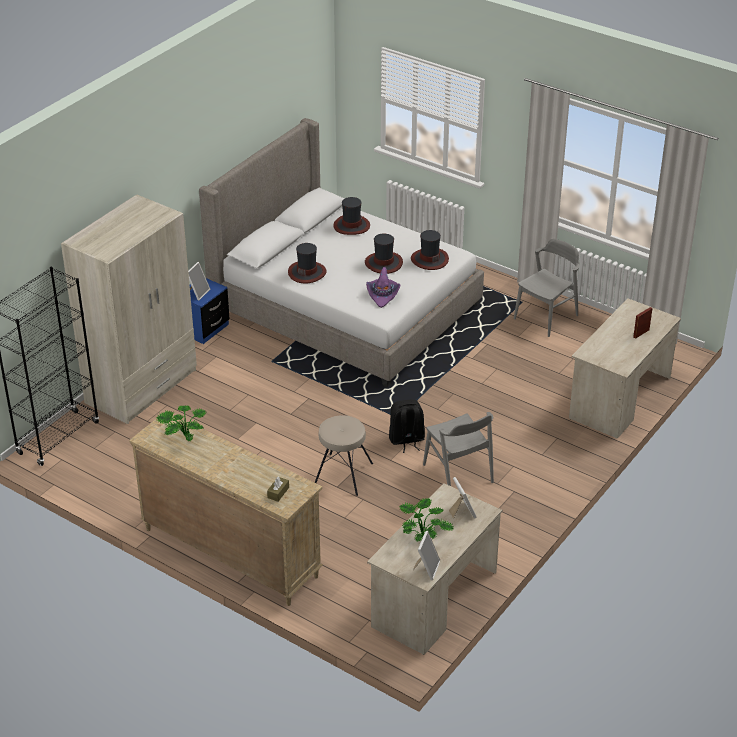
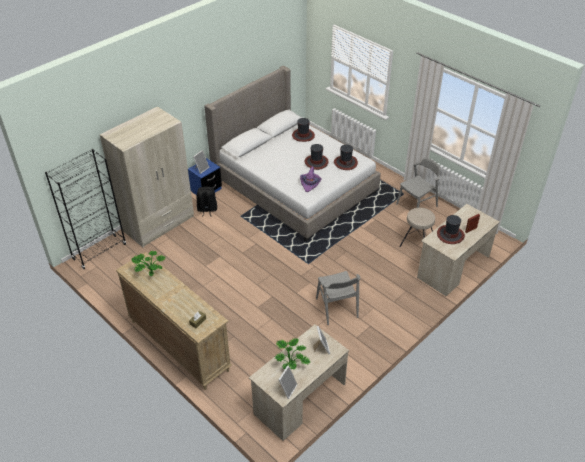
camera: 10 degrees right, 5 degrees up
(307, 272) = (267, 163): hat -> hat (450, 235)
(342, 474) = (263, 299): beige stool -> beige stool (417, 241)
(406, 440) = (309, 280): black backpack -> black backpack (207, 210)

